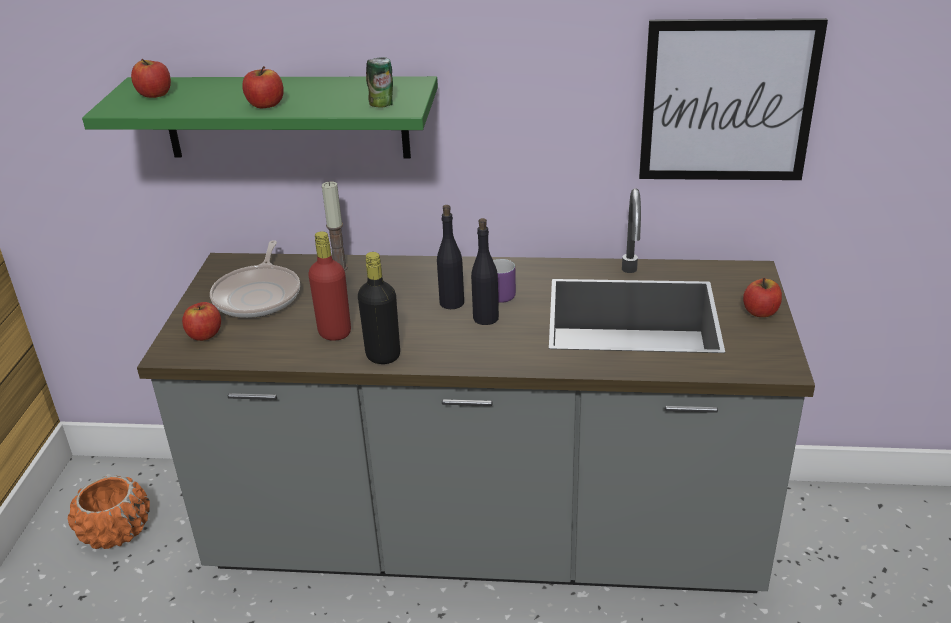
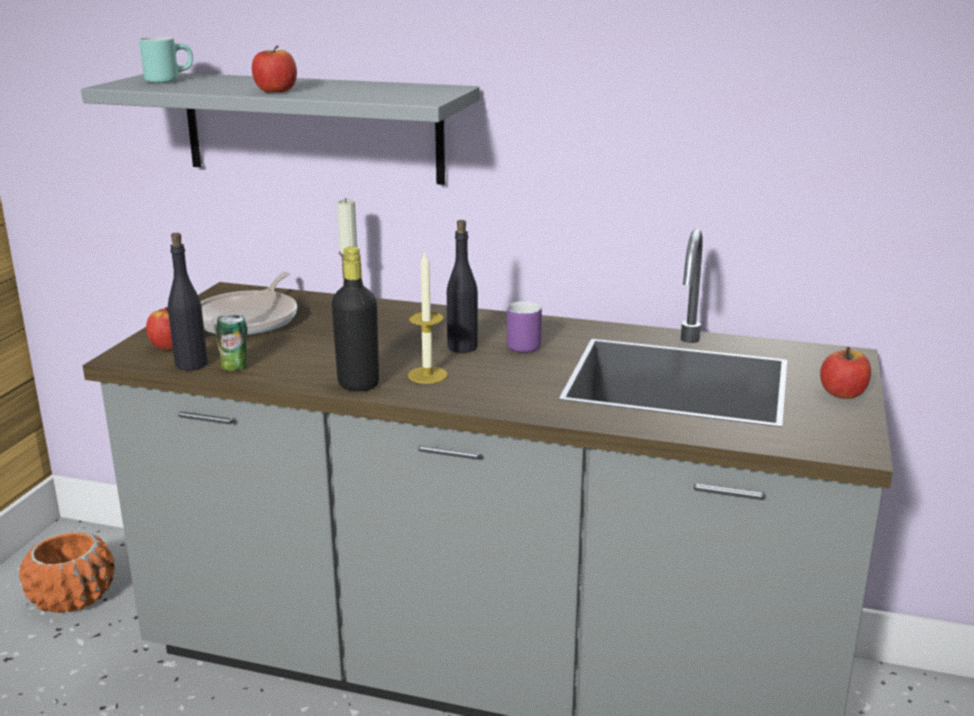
camera: 10 degrees right, 10 degrees down
(155, 95) = (168, 80): apple -> turquoise mug
(286, 117) = (312, 127): green shelf -> grey shelf
(334, 333) = (314, 359): red bottle -> none
(382, 105) = (401, 97): can -> can (235, 367)
(435, 338) = (427, 375): none -> candle
(485, 318) = (495, 364): black bottle -> black bottle (191, 364)
(727, 101) = (822, 136): picture -> none

